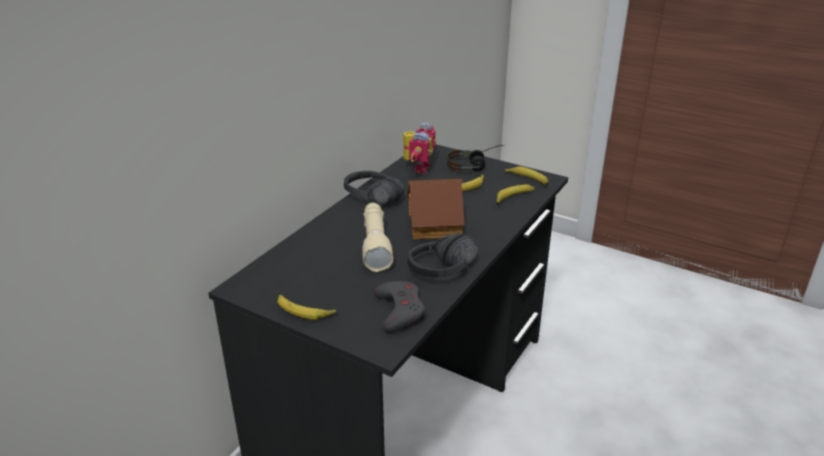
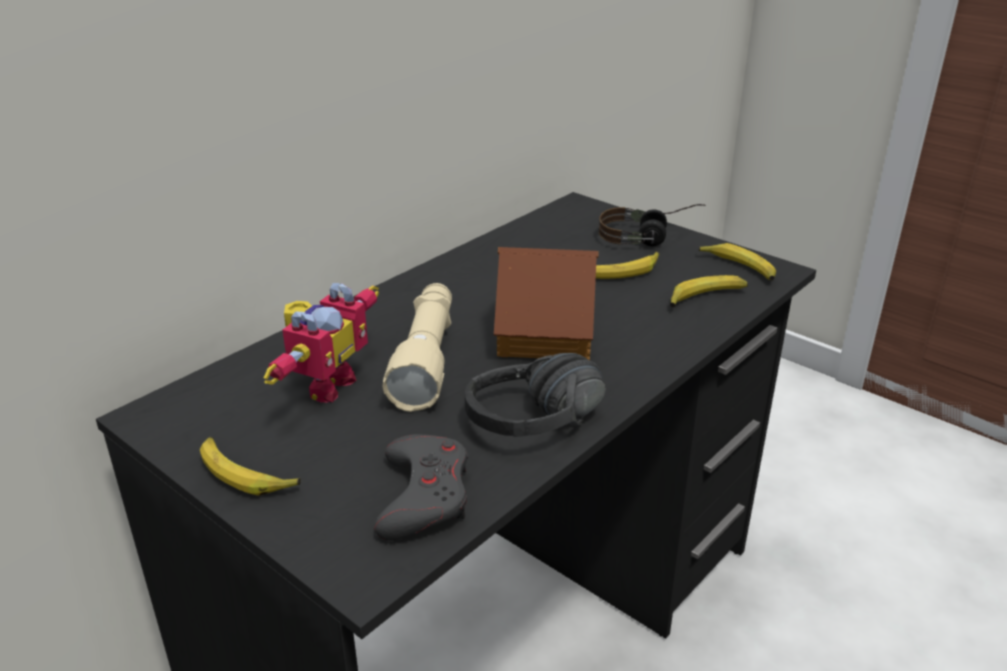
camera: 10 degrees right, 0 degrees up
(368, 201) = (442, 282): black headphones -> none
(417, 167) = (547, 233): toy robot -> toy robot (323, 384)

